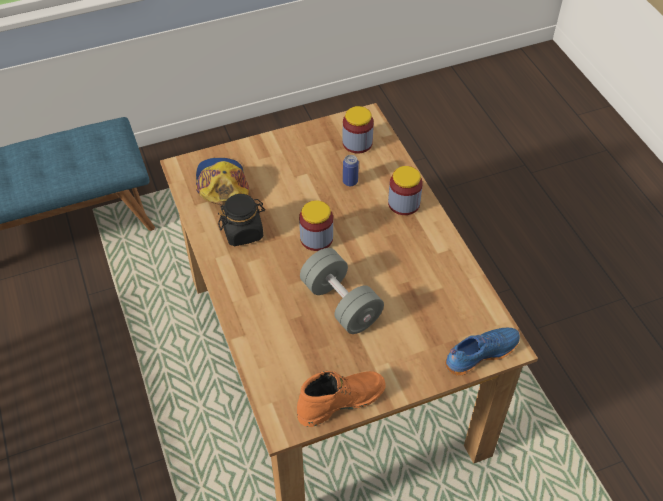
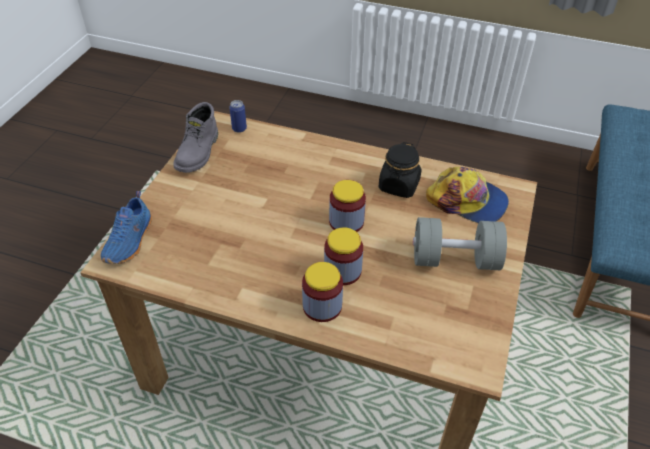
camera: 130 degrees right, 5 degrees down
(340, 400) = (199, 153): orange boot -> grey boot
(341, 303) = (268, 197): grey dumbbell -> grey dumbbell (455, 259)
(350, 181) = (391, 286): can -> can (239, 128)
(357, 143) = (442, 329): jar -> jar (342, 271)

